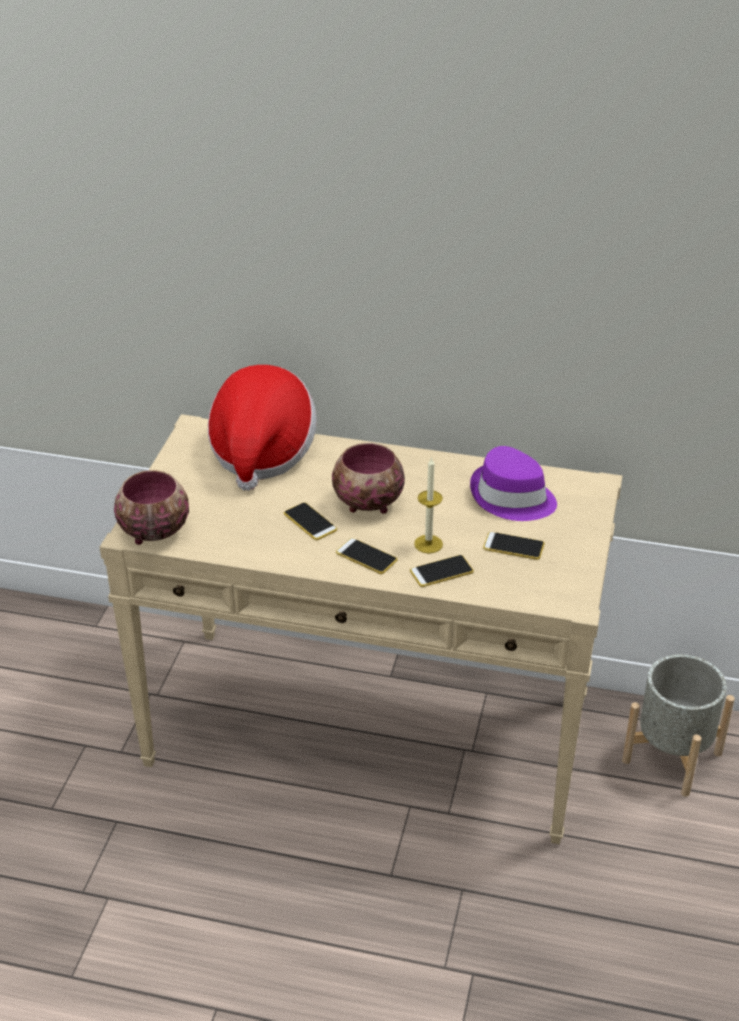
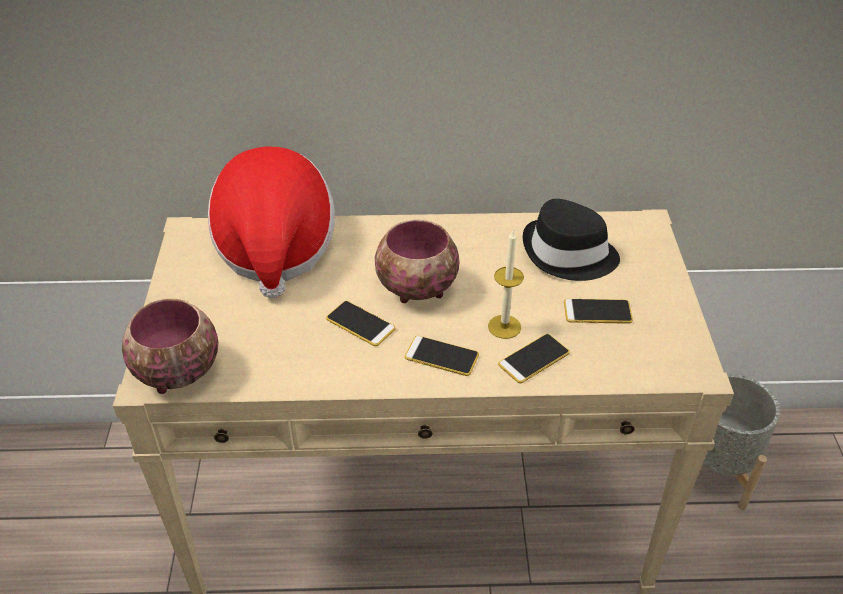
camera: 15 degrees left, 5 degrees up
(512, 498) = (568, 254): purple hat -> black hat

